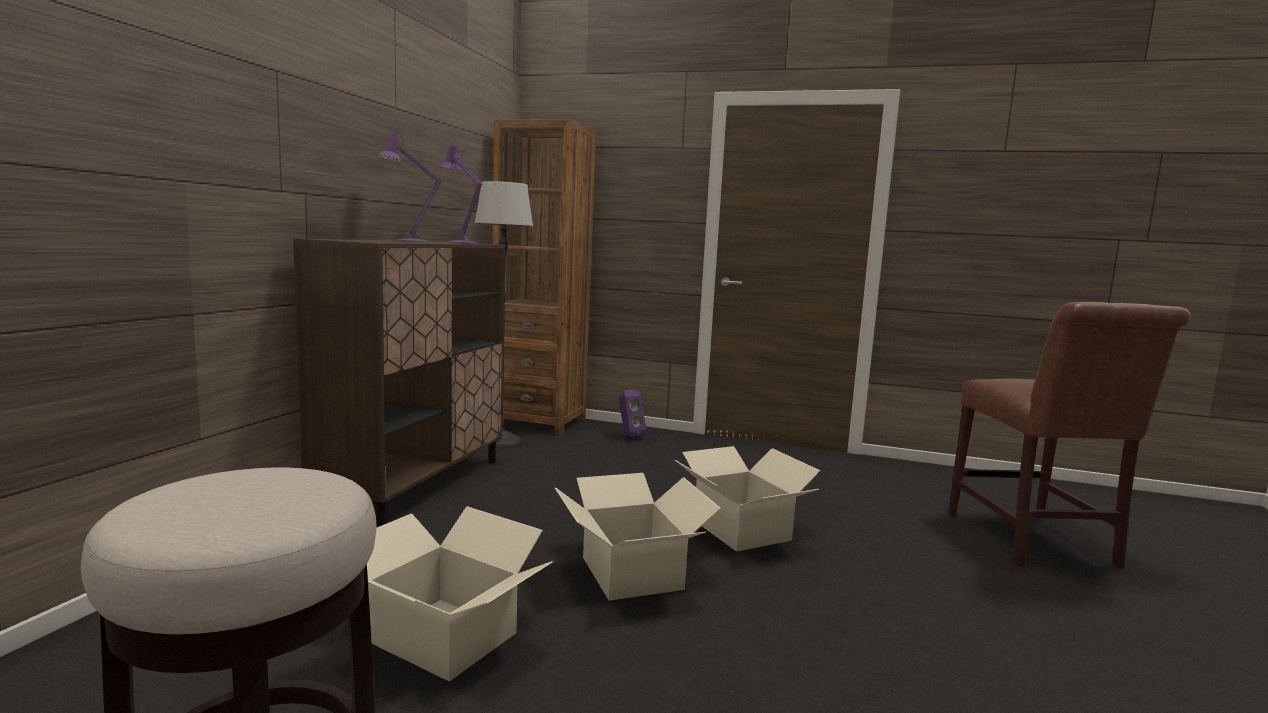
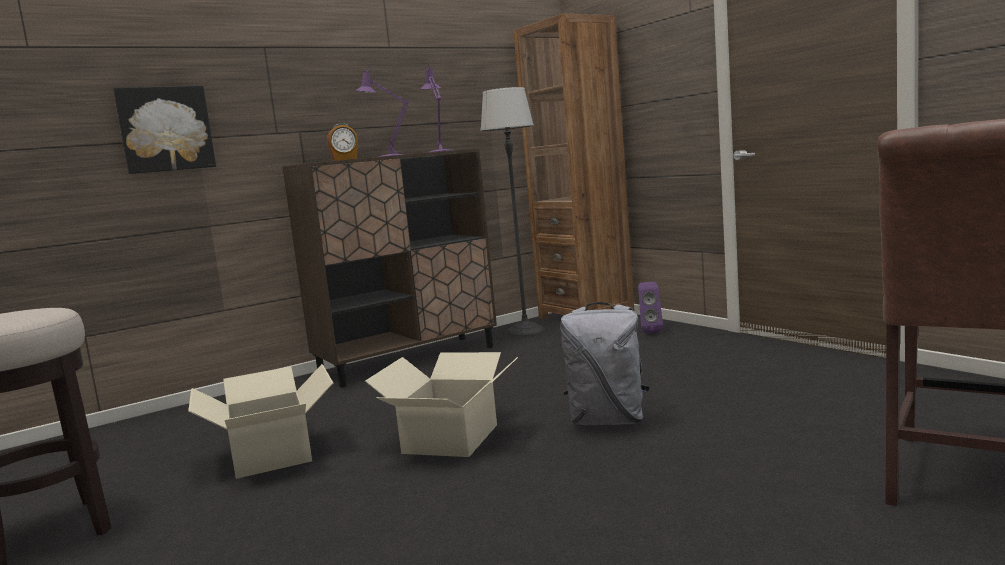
camera: 40 degrees right, 0 degrees up
(147, 160) = (165, 129): none -> picture
(398, 242) = (344, 159): none -> alarm clock
(742, 530) = (608, 421): cardboard box -> grey backpack

